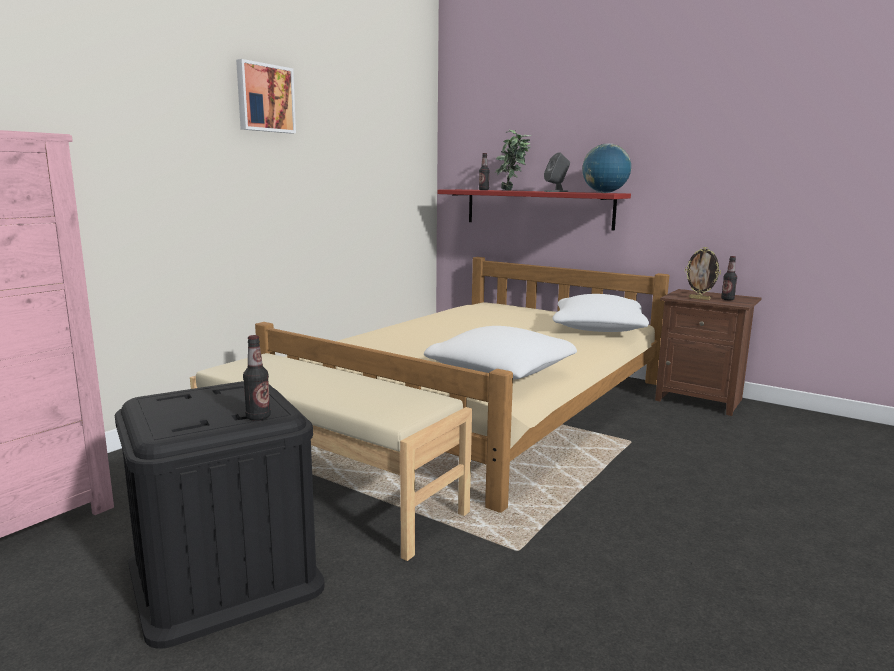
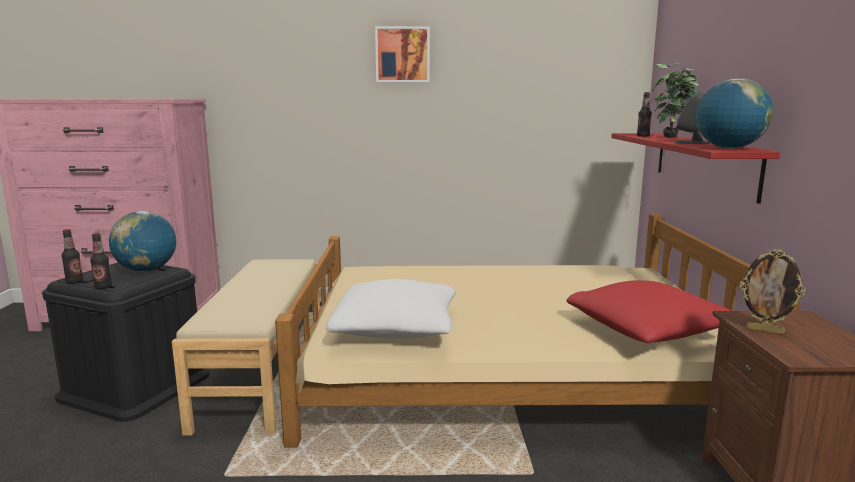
camera: 55 degrees right, 0 degrees up
(227, 393) = (147, 270): none -> globe
(598, 329) = (646, 330): white pillow -> red pillow
(699, 299) = (765, 330): picture frame -> picture frame turned 60 degrees counterclockwise
(727, 299) = (812, 346): bottle -> bottle (74, 282)

